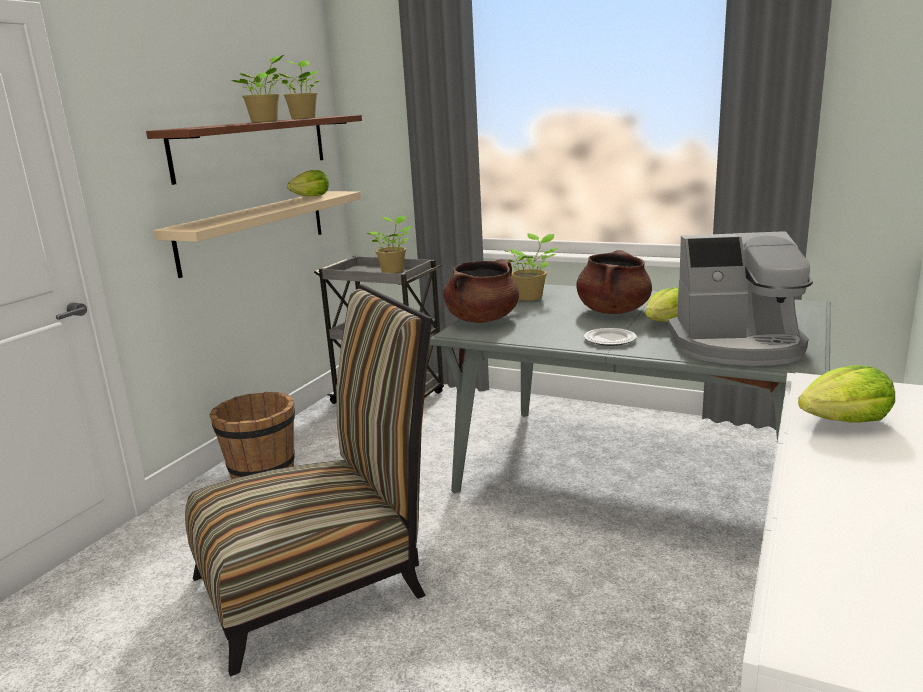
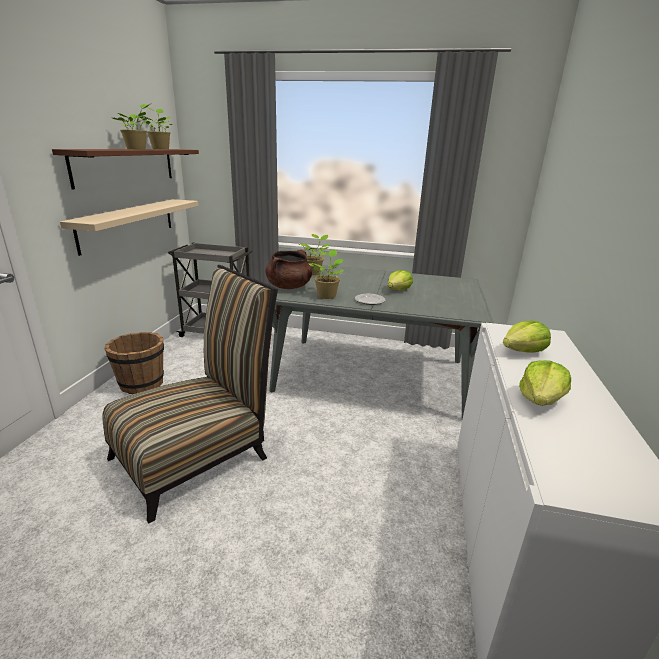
camera: 15 degrees left, 5 degrees up
(311, 196) = (165, 202): lettuce -> lettuce (540, 400)
(393, 270) = (221, 253): potted plant -> potted plant (327, 295)
(613, 311) = (365, 282): brown cooking pot -> none
(737, 346) = (441, 305): coffee machine -> none

